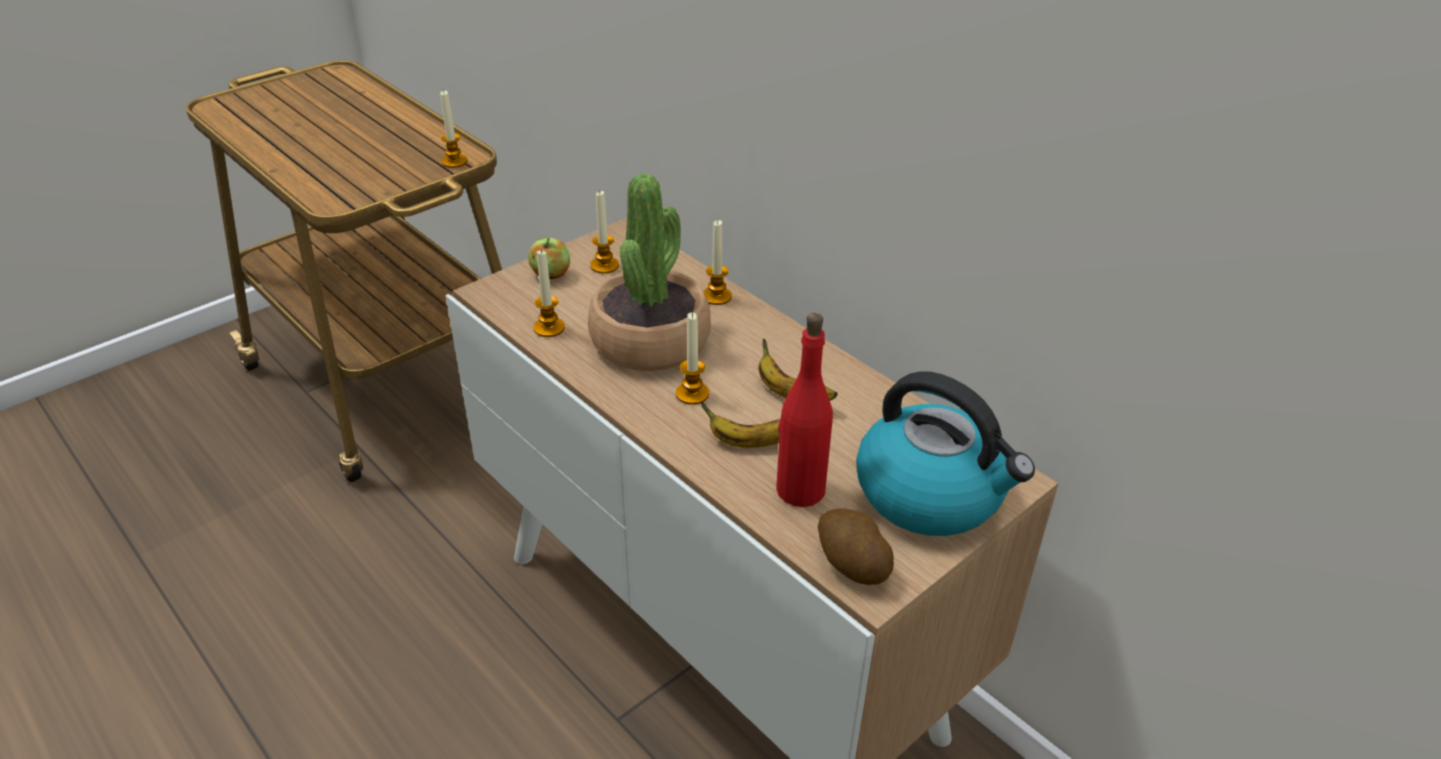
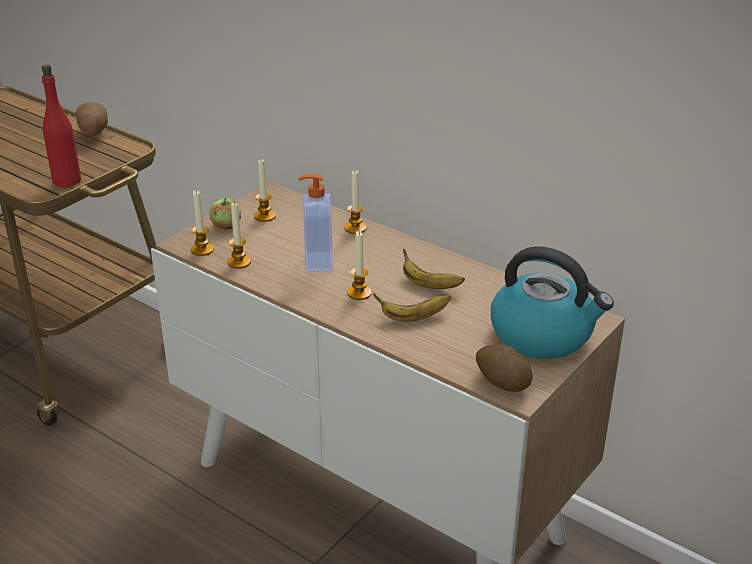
camera: 10 degrees left, 5 degrees down
(428, 130) = (93, 132): none -> potato
(454, 162) = (123, 153): candle -> candle (202, 249)
(650, 341) = (317, 262): potted plant -> soap dispenser
(800, 489) = (454, 343): red bottle -> red bottle (66, 180)

